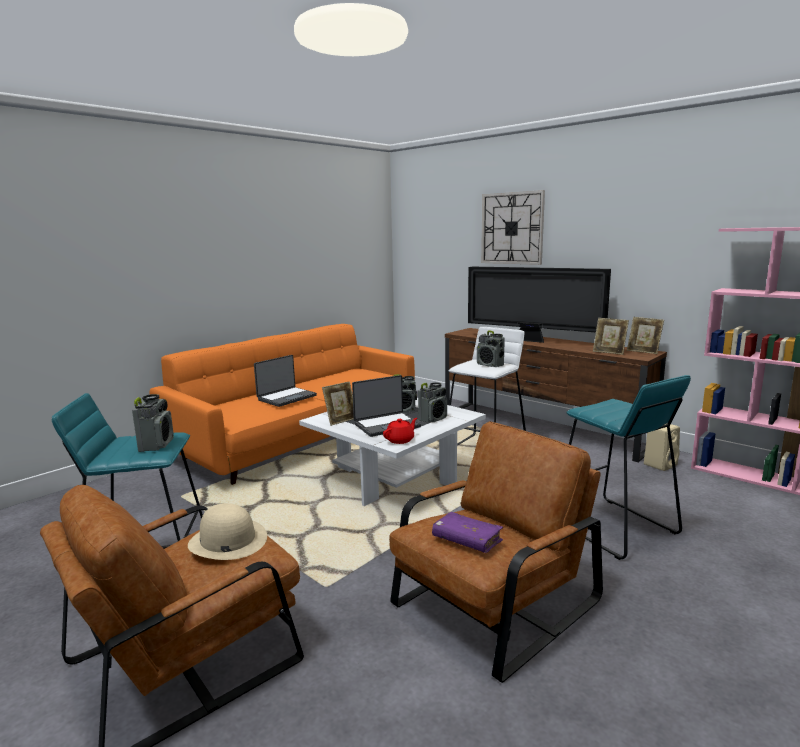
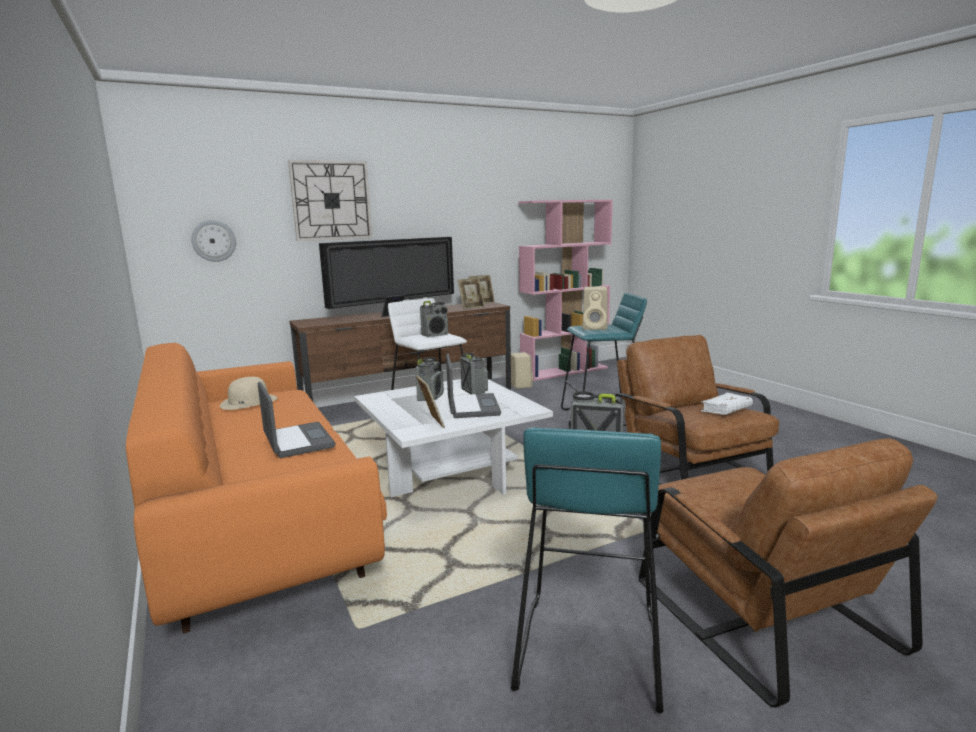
camera: 70 degrees left, 0 degrees up
(227, 540) = (724, 486): beige hat -> beige hat (248, 402)
(400, 440) = (520, 406): red teapot -> none
(433, 258) = (213, 241): none -> wall clock
(467, 540) = (726, 410): purple book -> white book
(617, 408) = (595, 327): none -> beige speaker

